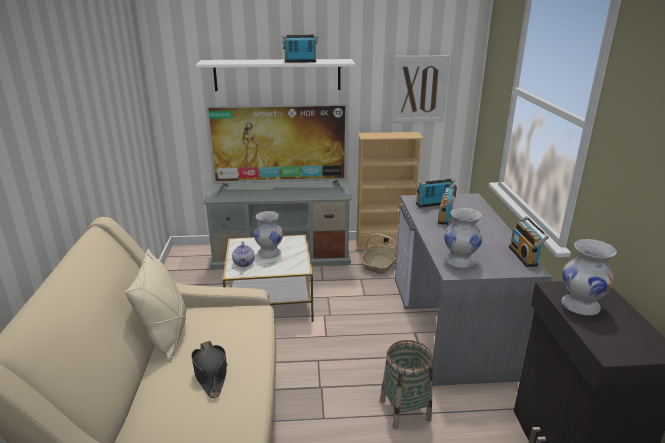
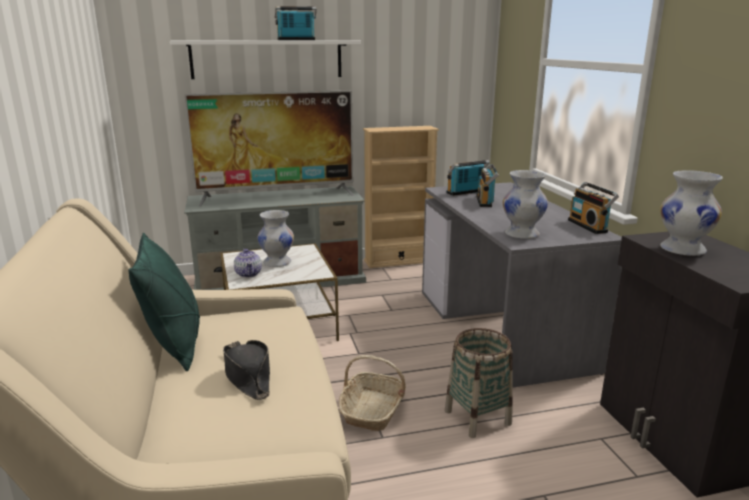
camera: 10 degrees left, 5 degrees down
(167, 335) = (175, 345): beige pillow -> green pillow
(380, 264) = (400, 280): basket -> basket (372, 410)
(419, 89) = (429, 76): picture -> none

